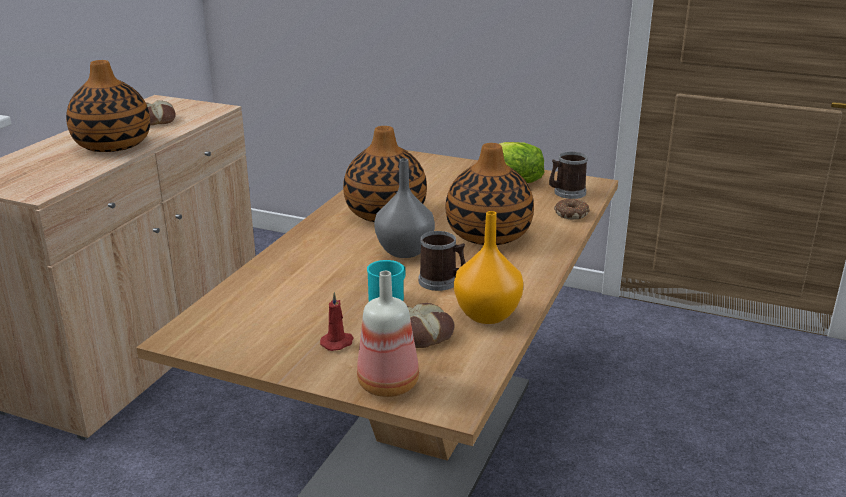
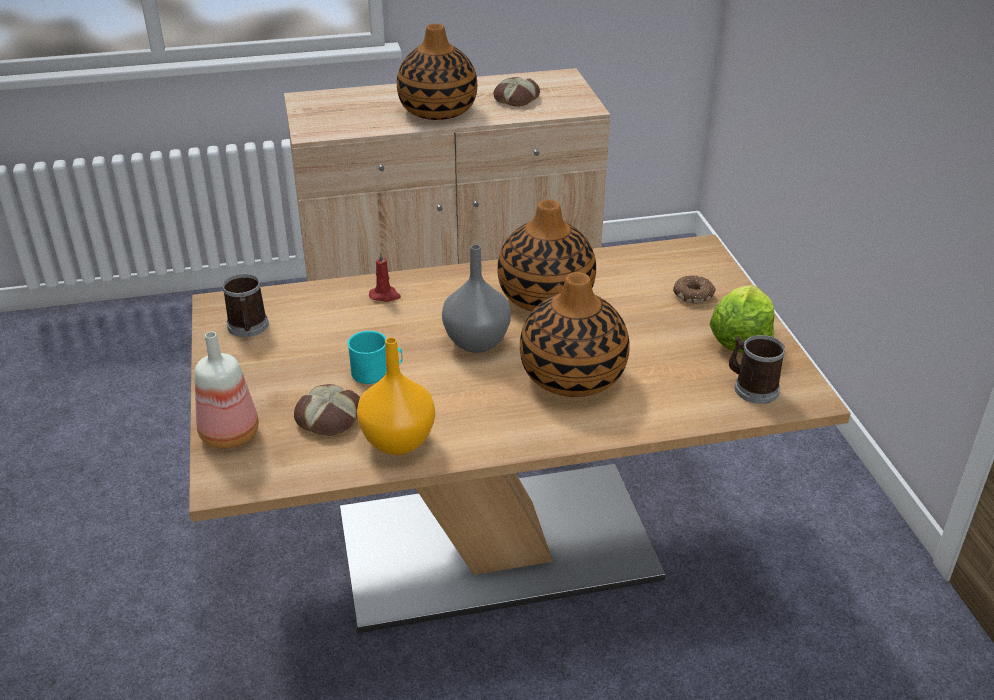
camera: 55 degrees right, 10 degrees up
(338, 342) = (274, 380): red candle -> red candle (385, 296)
(442, 282) = (436, 389): mug -> mug (248, 328)
(571, 214) = (696, 411): donut -> donut (694, 295)

